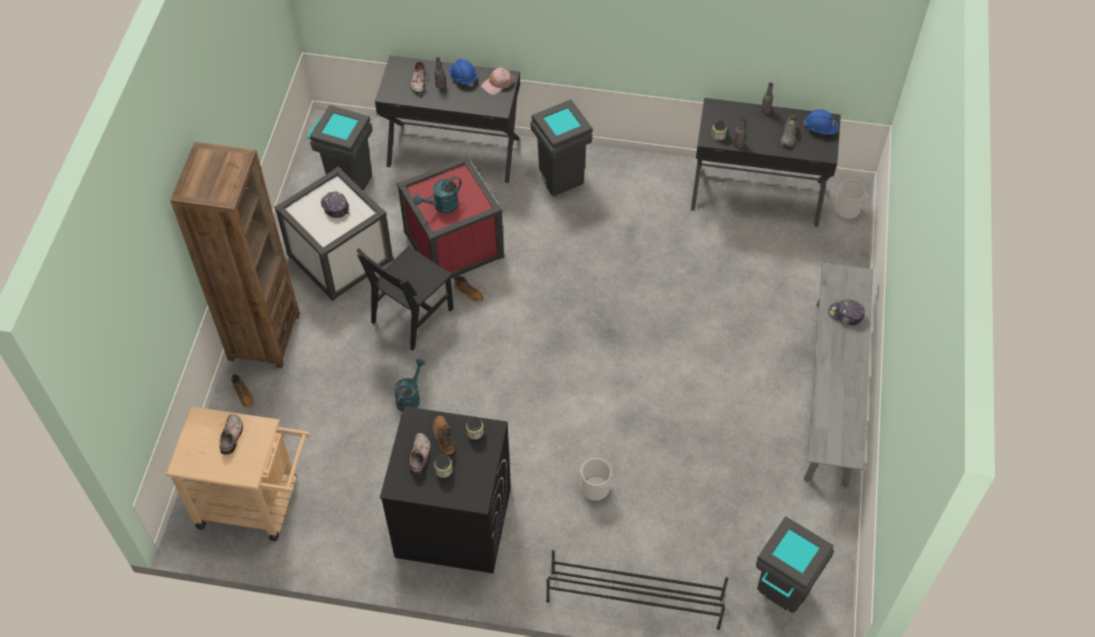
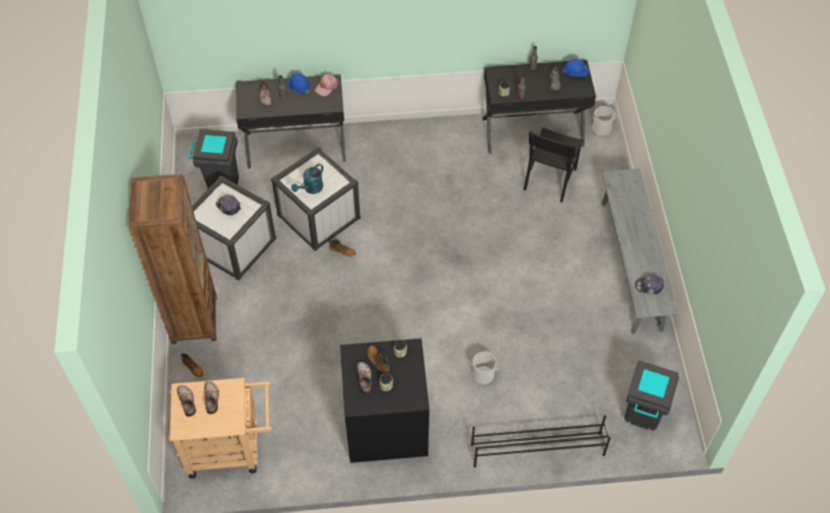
camera: 15 degrees left, 0 degrees up
(202, 432) = (188, 401): none -> shoe
(410, 397) = (323, 340): turquoise watering can -> none
(412, 315) = (304, 277): black chair -> black chair (550, 179)
(454, 244) = (319, 216): red storage box -> white storage box
(559, 178) = (383, 149): grey trash can -> none
(846, 315) = (631, 206): cap -> cap (649, 286)

